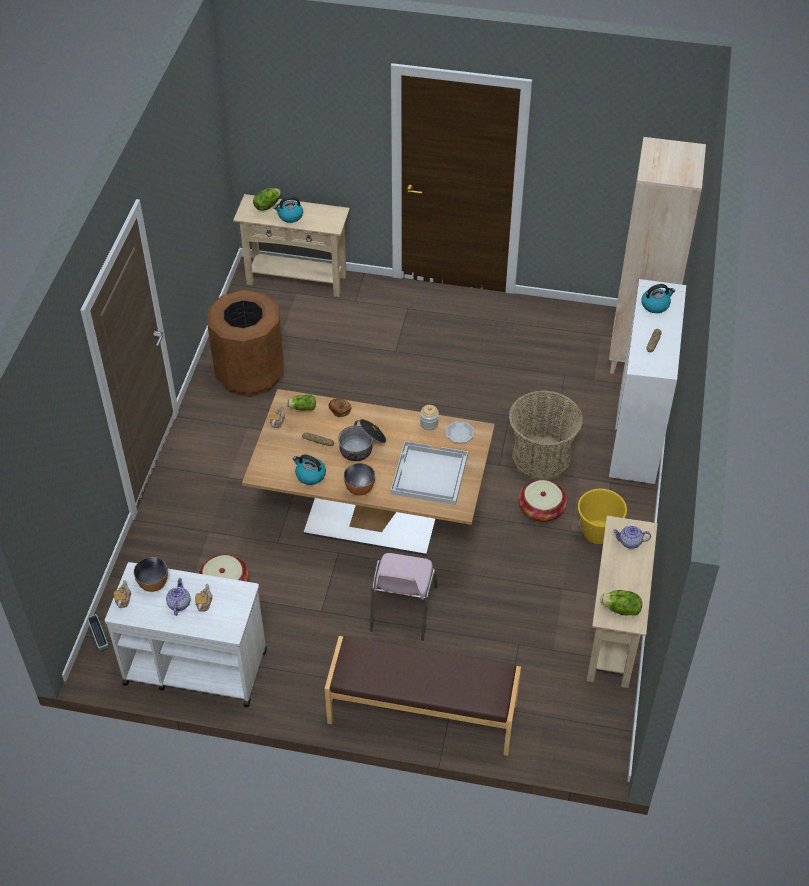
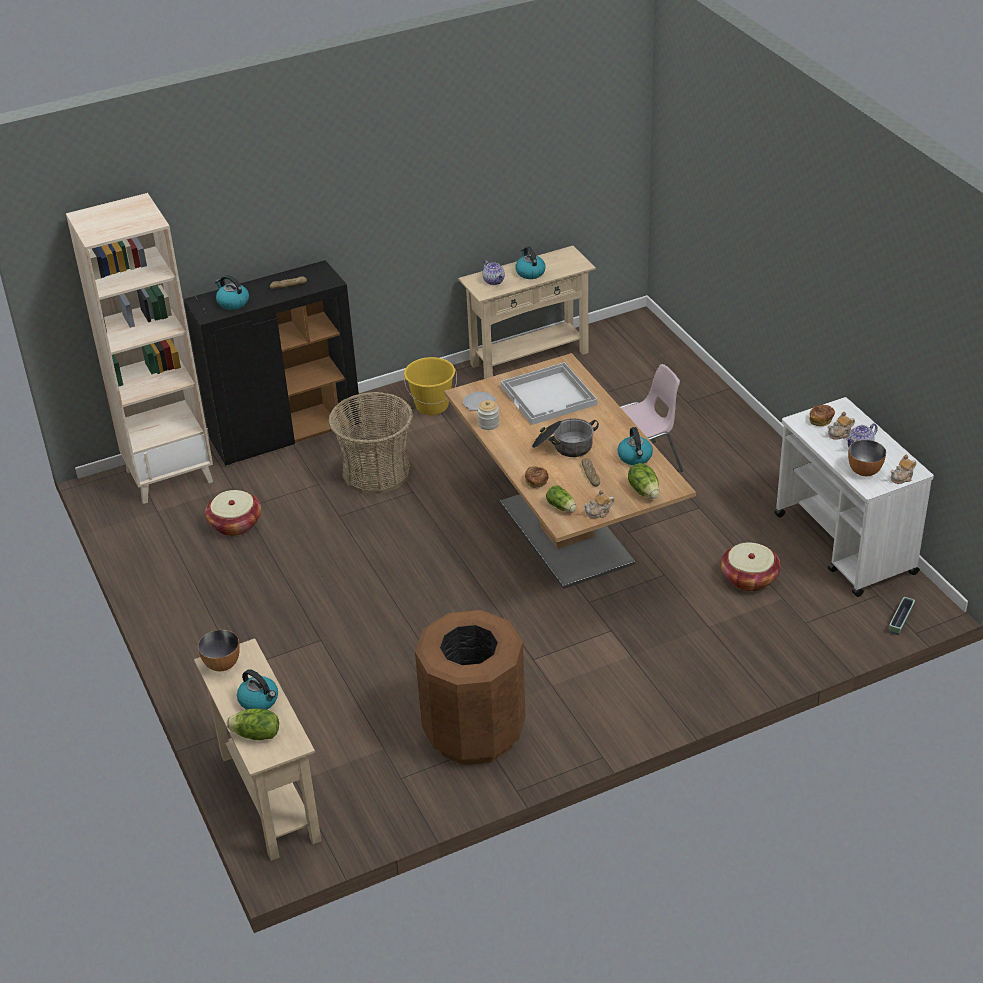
camera: 125 degrees left, 10 degrees down
(230, 605) = (821, 420): none -> bread
(359, 489) = (614, 423): bowl -> bowl (222, 664)
(422, 713) = (718, 409): brown bench -> none
(541, 509) = (440, 445): basket -> basket (235, 524)
(621, 609) = (564, 261): lettuce -> lettuce (644, 491)
(623, 574) = (530, 272): none -> kettle
(637, 435) = (286, 432): white cabinet -> black cabinet

